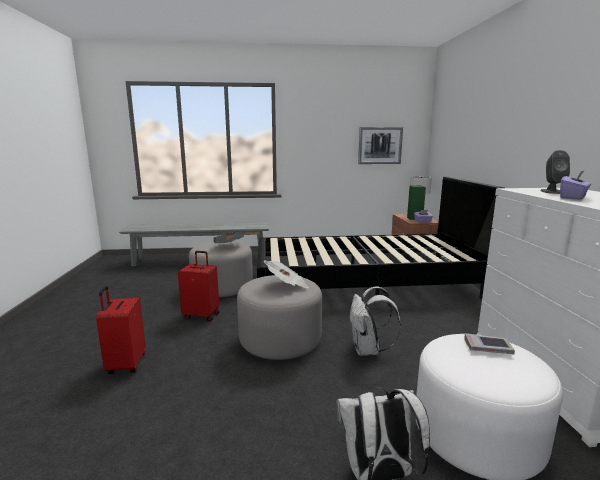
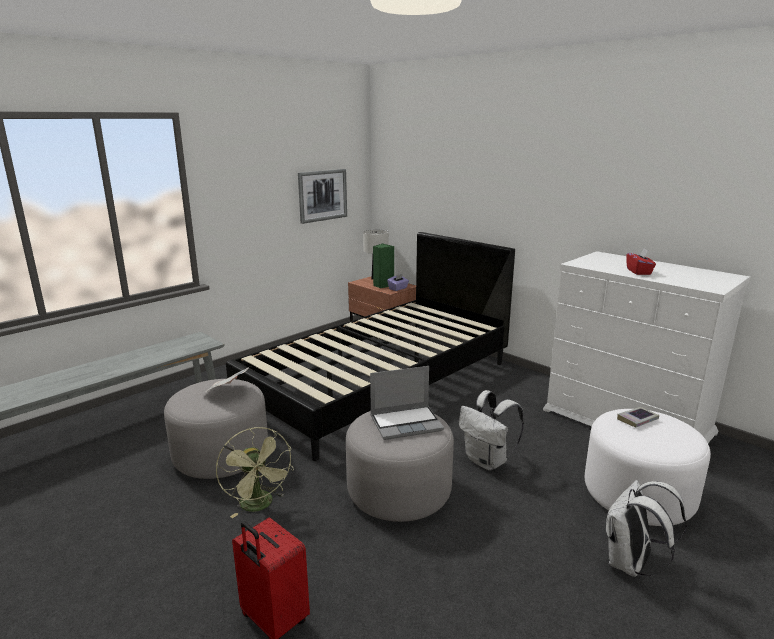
camera: 40 degrees left, 5 degrees up
(202, 315) = (260, 505): red suitcase -> green fan
(287, 285) = (406, 423): newspaper -> laptop
(552, 192) = (607, 263): grey speaker -> none
(573, 198) = (639, 272): purple tissue box -> red tissue box

